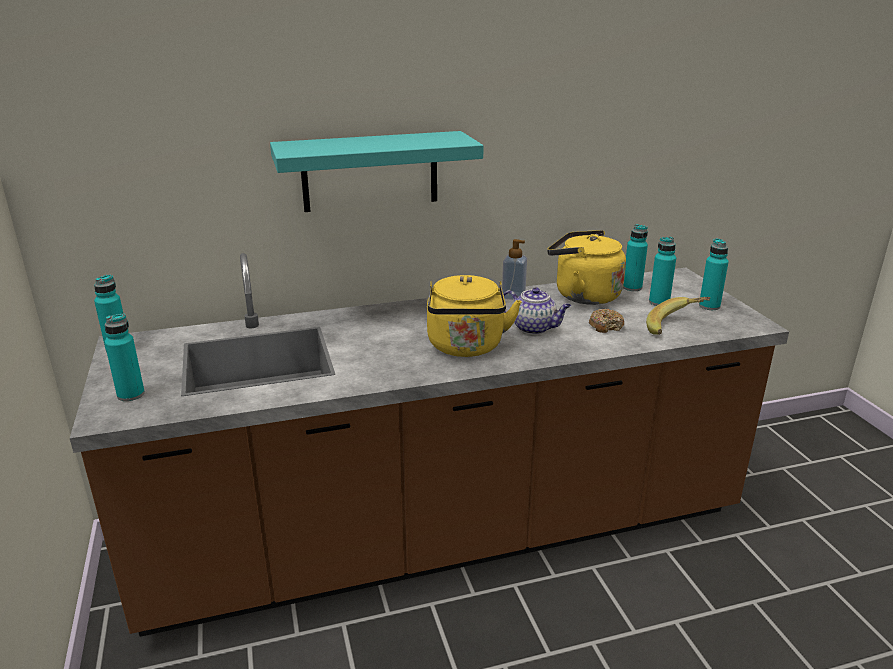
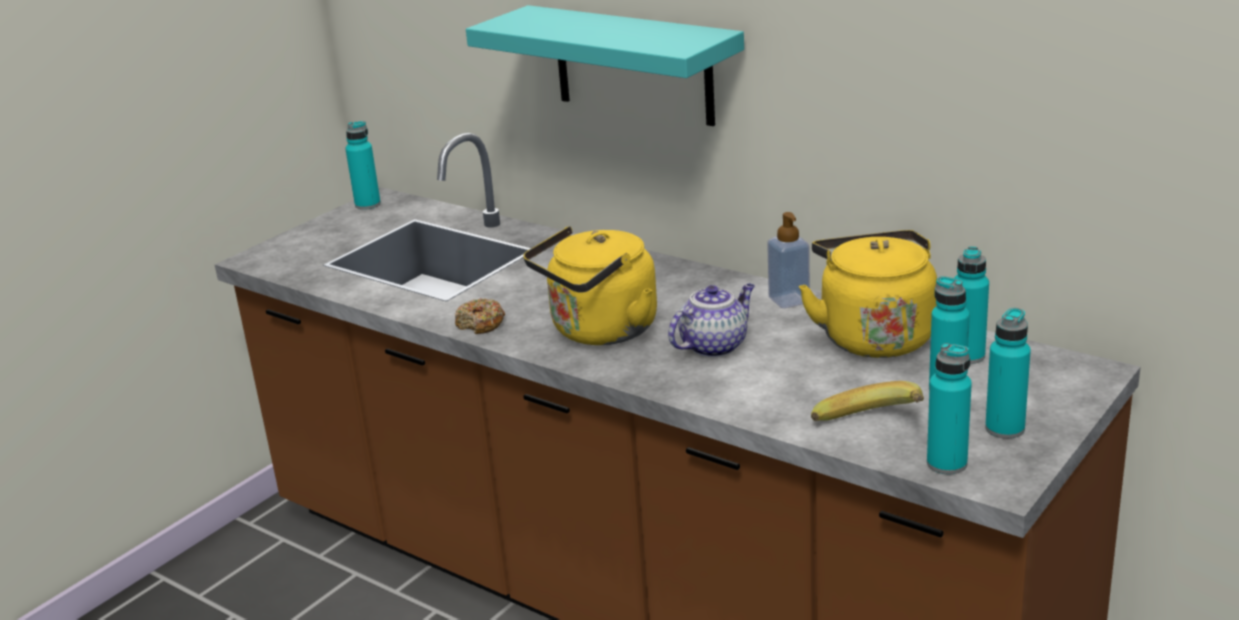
camera: 55 degrees right, 0 degrees up
(131, 394) = (301, 248): turquoise bottle -> turquoise bottle (946, 464)
(534, 328) = (714, 346): teapot -> teapot turned 120 degrees counterclockwise
(606, 326) = (796, 383): donut -> donut (481, 324)

